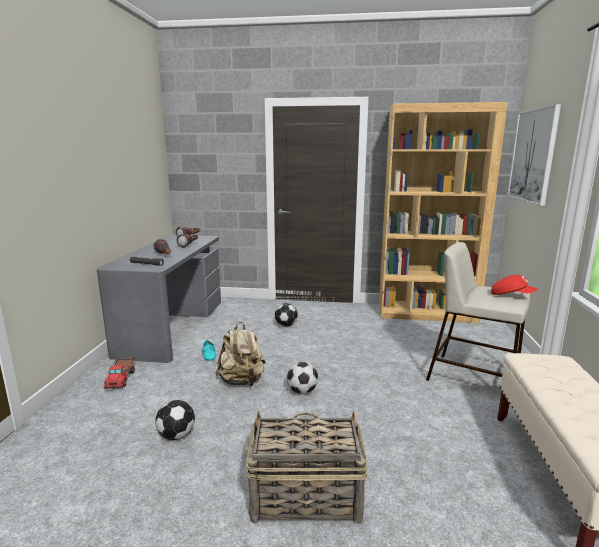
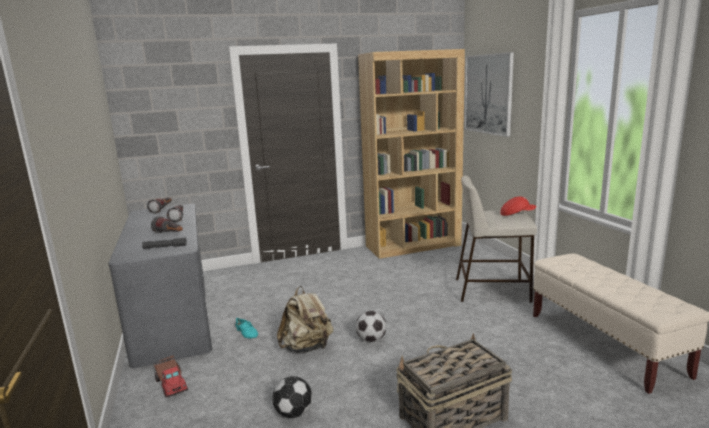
camera: 25 degrees left, 0 degrees up
(286, 325) = (297, 285): football -> none

